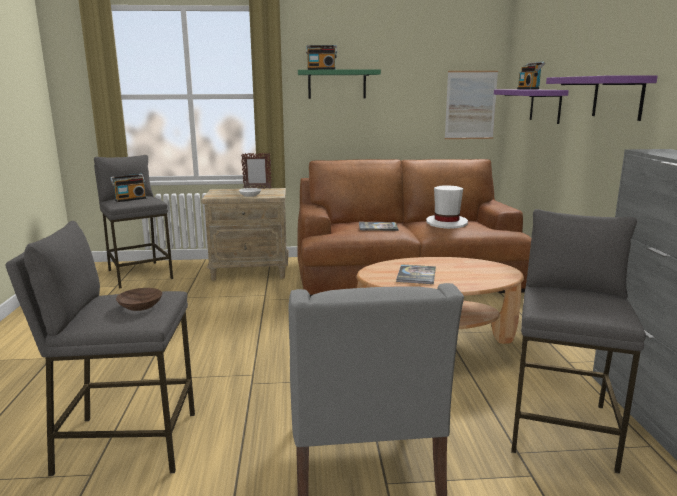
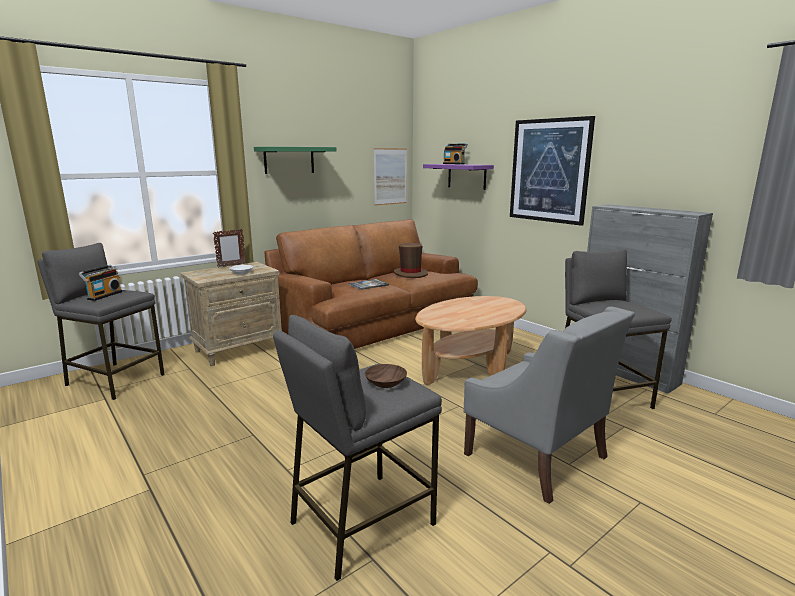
camera: 35 degrees left, 0 degrees up
(321, 69) = (282, 146): radio -> none
(416, 275) = (462, 315): book -> none
(446, 223) = (410, 274): white hat -> brown hat
(617, 97) = (549, 171): purple shelf -> picture

